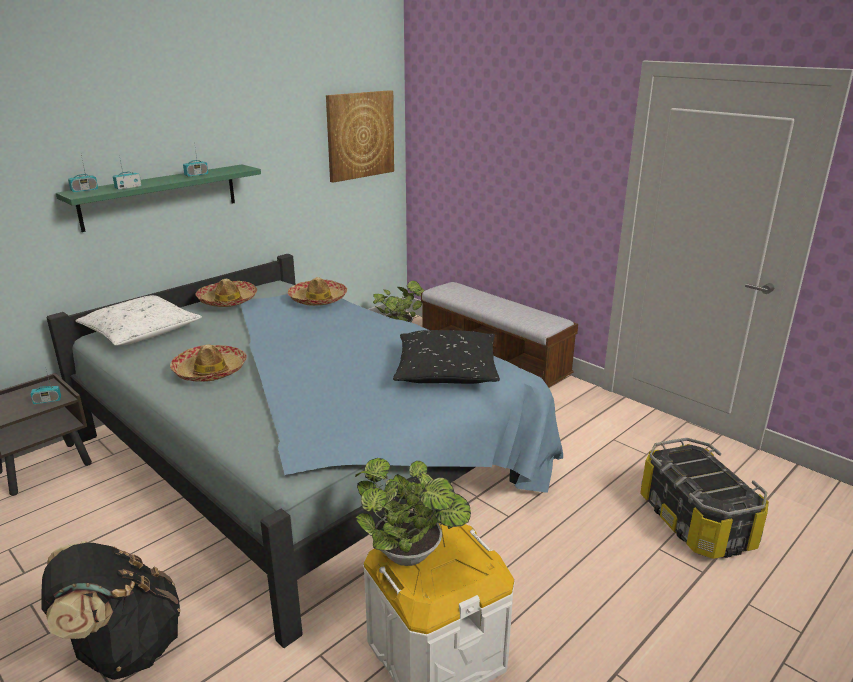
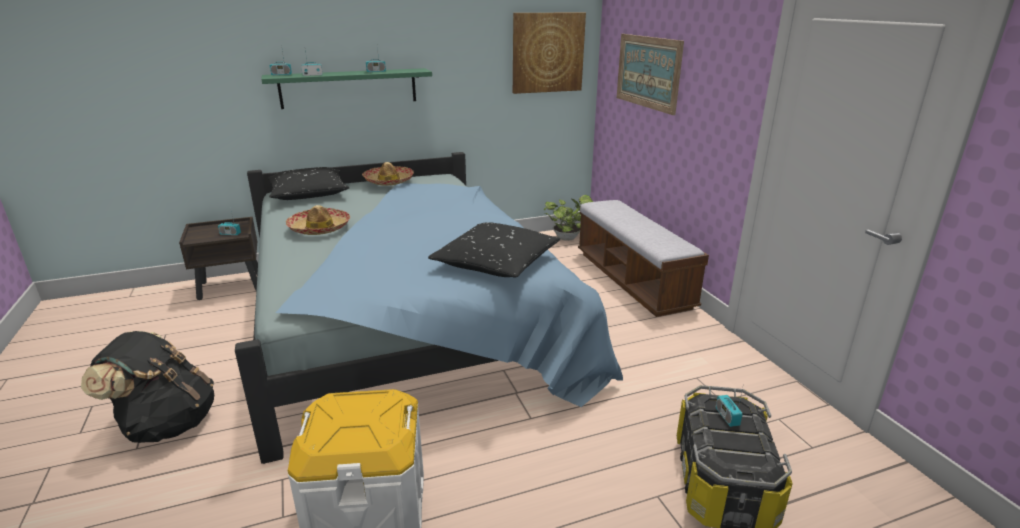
camera: 25 degrees right, 0 degrees up
(140, 332) = (308, 193): white pillow -> black pillow
(318, 299) = (457, 190): hat -> none
(412, 556) = (337, 411): potted plant -> none
(479, 151) = (648, 72): none -> picture
(692, 464) = (727, 417): none -> radio

